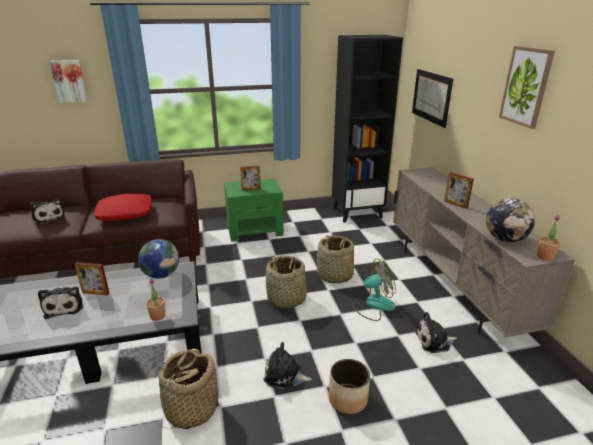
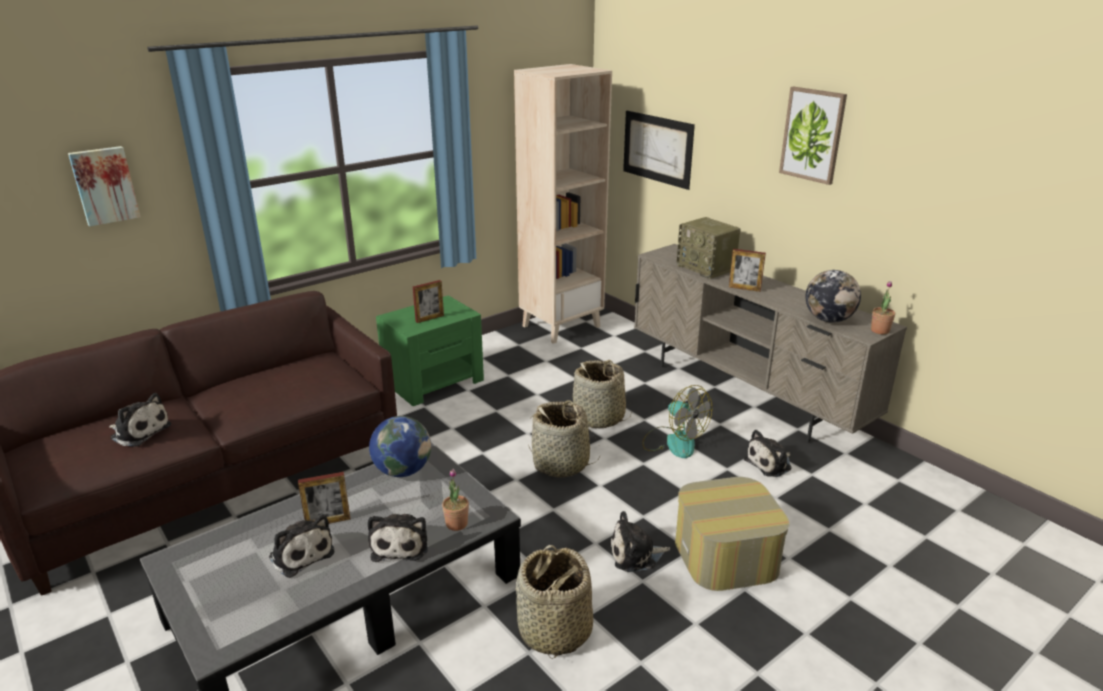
camera: 25 degrees left, 0 degrees up
(116, 318) = (400, 544): none -> plush toy
(125, 213) = (273, 394): red pillow -> none
(348, 399) = (726, 555): planter -> ottoman
(357, 213) = (561, 326): black bookcase -> beige bookcase
(373, 305) = (673, 441): fan -> fan turned 90 degrees clockwise
(440, 186) = (707, 268): none -> radio

